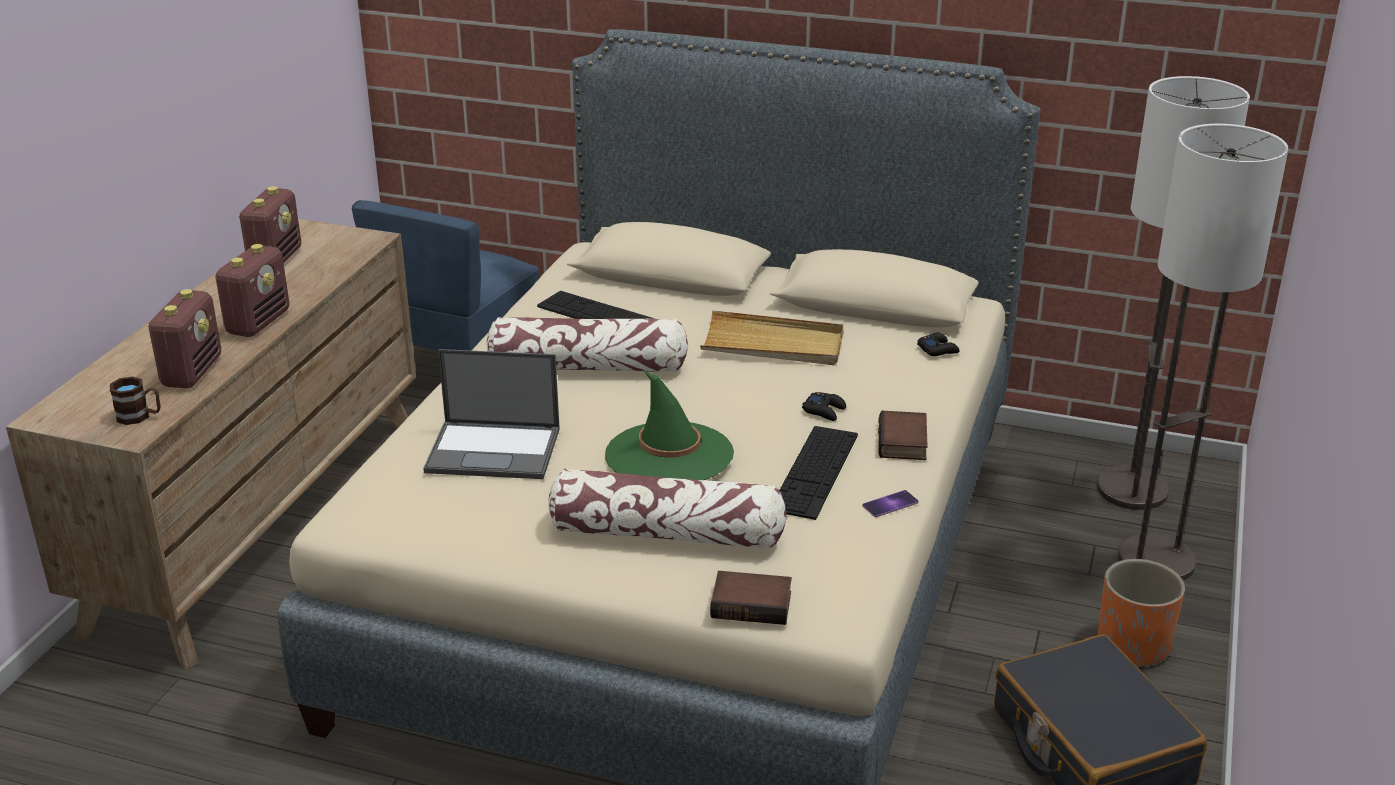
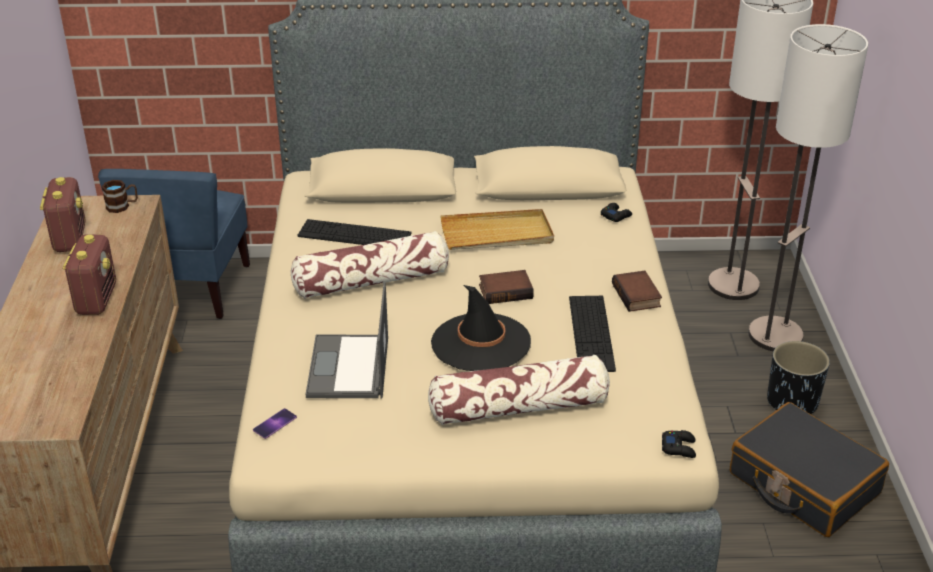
camera: 20 degrees left, 5 degrees up
(140, 416) = (55, 406): brown mug -> brown mug (122, 206)
(192, 372) = (71, 356): radio -> none
(495, 450) = (349, 368): laptop -> laptop turned 105 degrees clockwise
(669, 455) = (480, 343): green hat -> black hat
(752, 603) = (613, 448): book -> book (506, 291)
(824, 410) = (567, 282): black game controller -> black game controller (679, 447)
(890, 504) = (658, 347): phone -> phone (275, 423)
(1133, 645) = (792, 402): orange planter -> black planter

